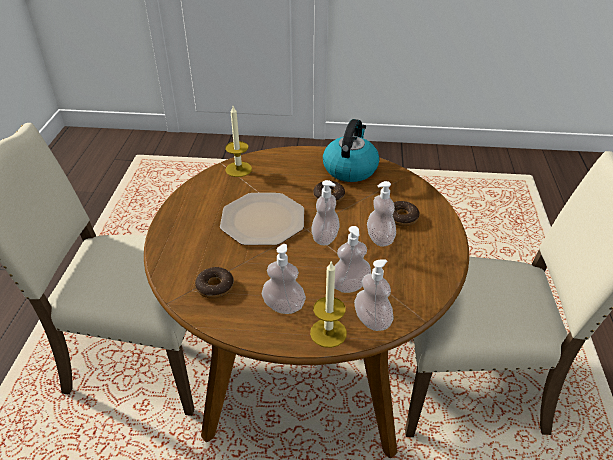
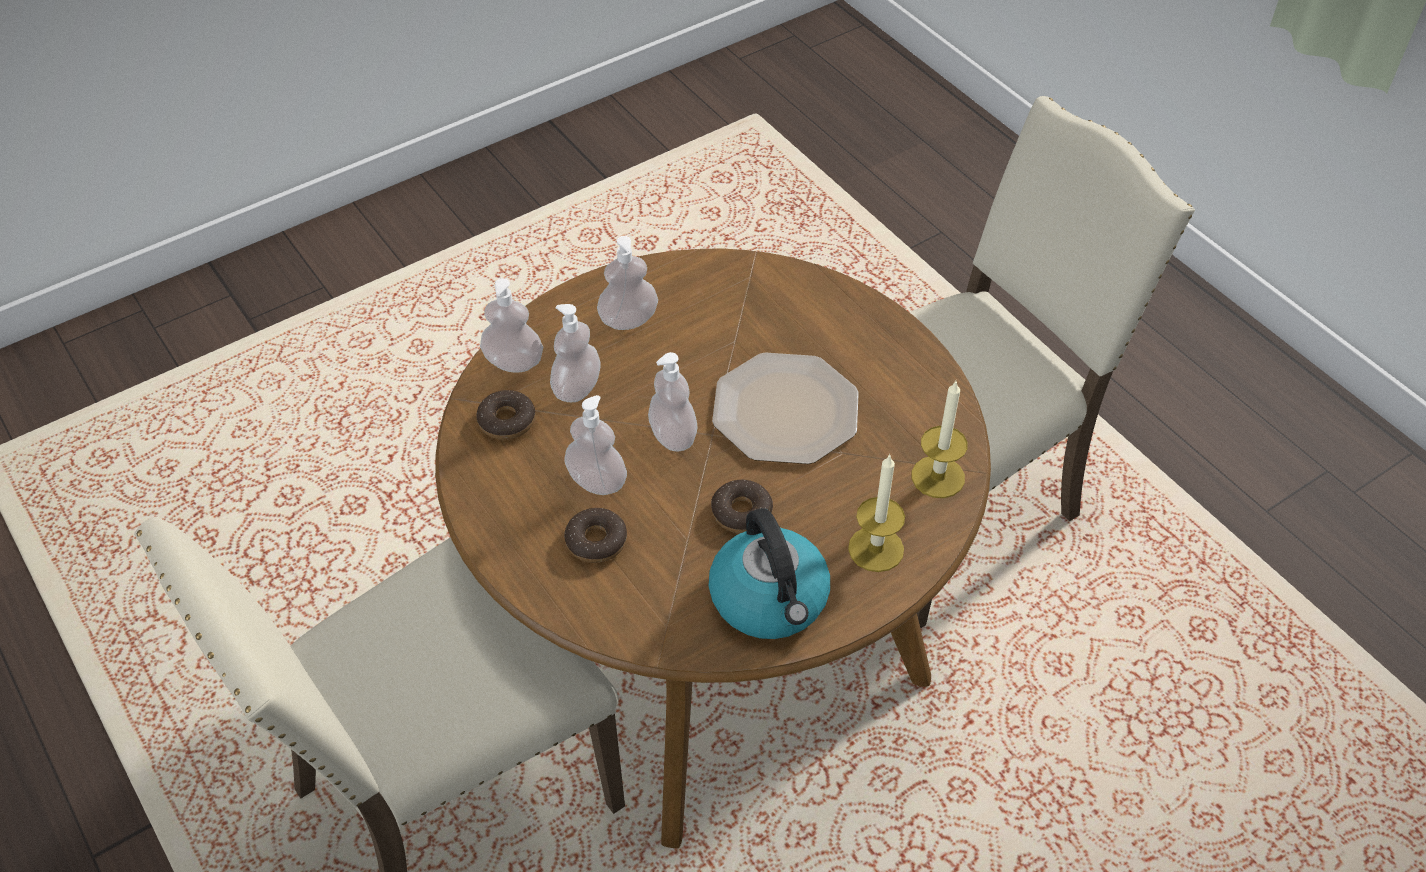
camera: 140 degrees right, 10 degrees up
(215, 287) = (729, 295): donut -> donut (507, 421)
(328, 333) = (551, 322): candle -> candle (876, 549)

